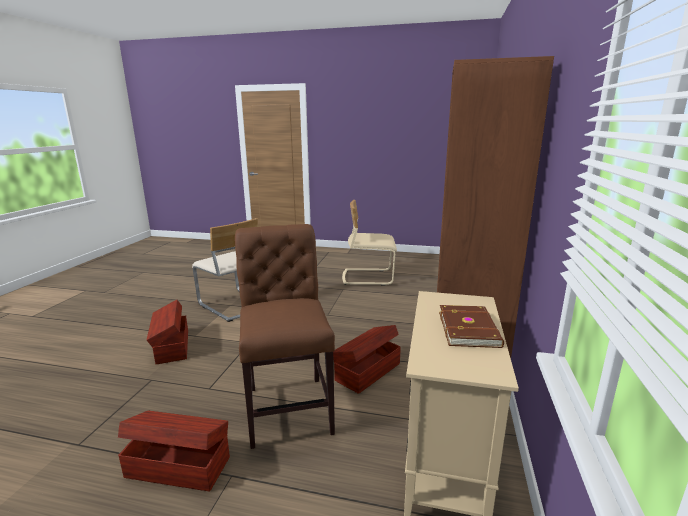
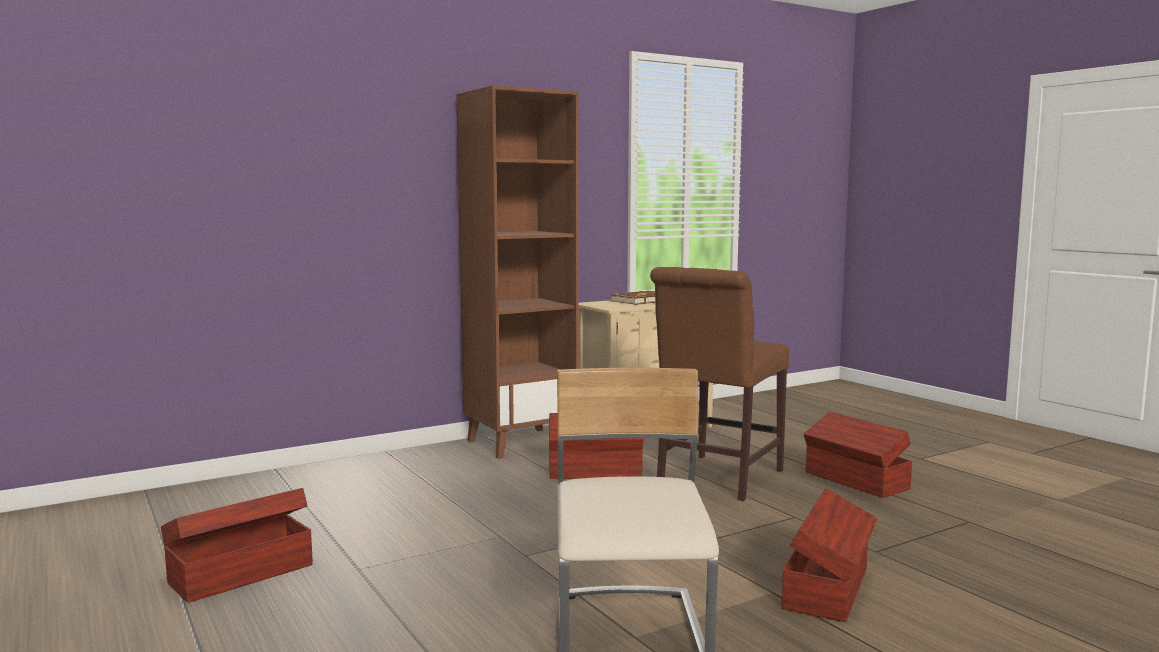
camera: 135 degrees left, 10 degrees down
(368, 277) = (239, 573): beige chair -> brown storage box

